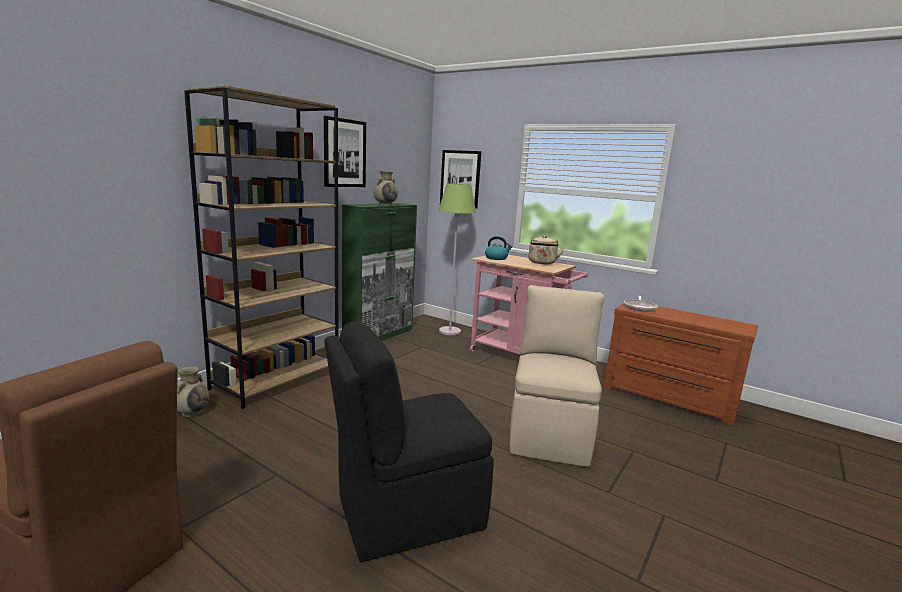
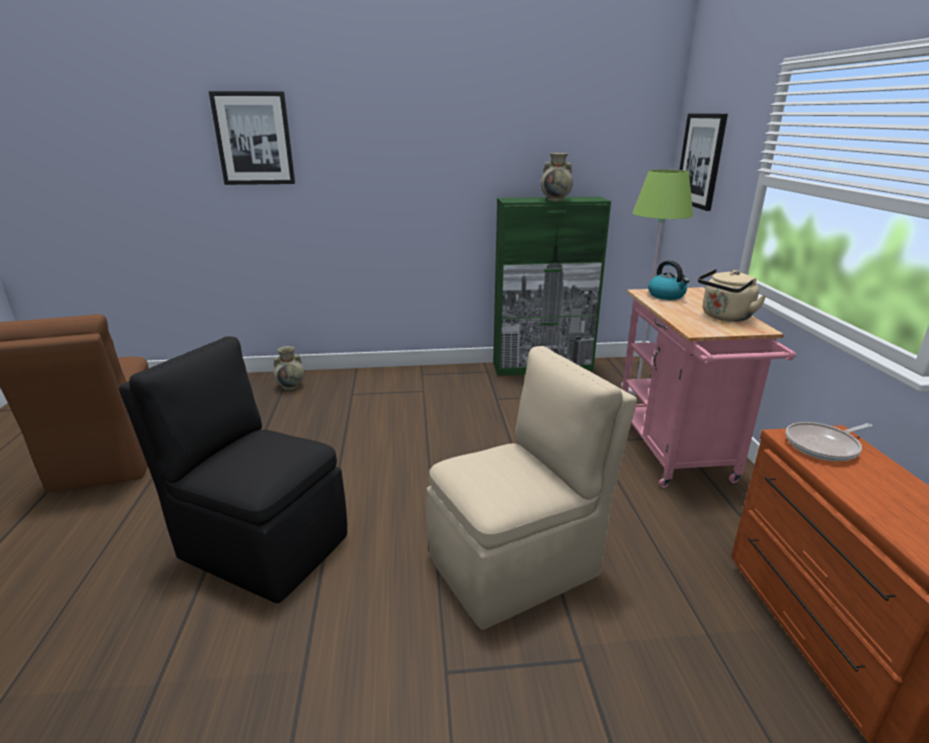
camera: 50 degrees right, 10 degrees up
(277, 379) = (382, 381): brown bookcase -> none
(344, 153) = (505, 131): picture -> picture (254, 139)

